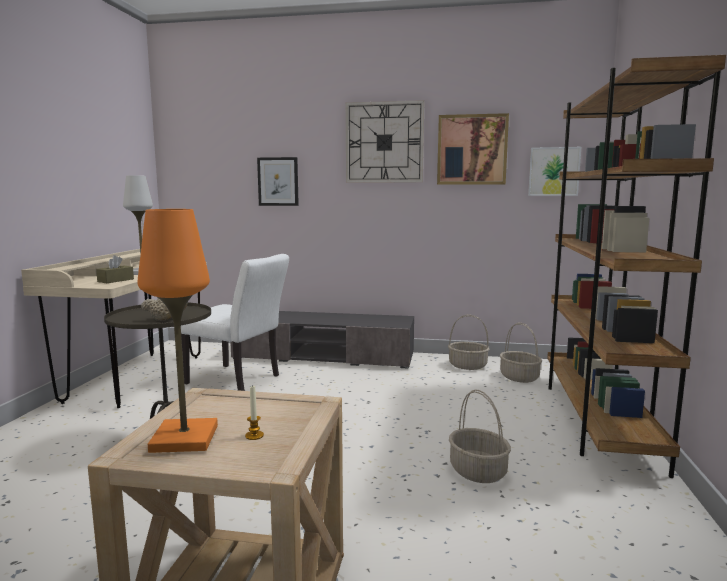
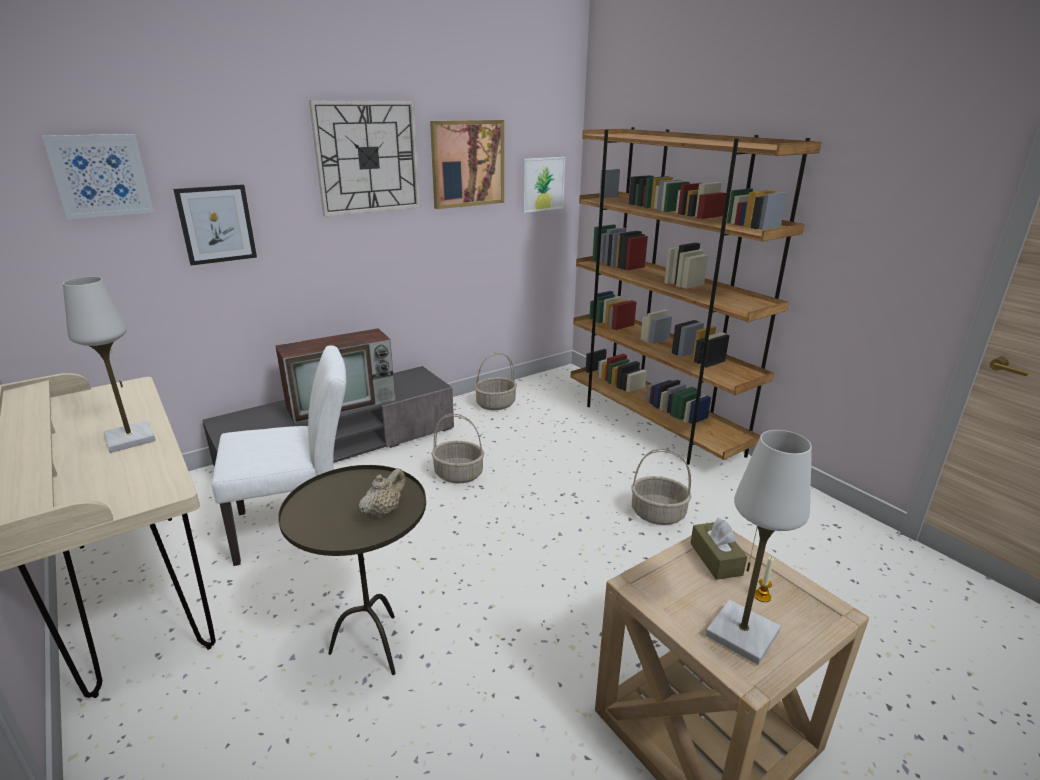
camera: 45 degrees left, 15 degrees up
(115, 280) = (142, 473): brown tissue box -> brown tissue box (715, 559)
(184, 438) = (741, 634): orange table lamp -> white table lamp
(224, 148) = (100, 175): none -> picture
(327, 320) = (343, 403): none -> television
(519, 377) = (552, 402): basket -> basket (459, 474)

